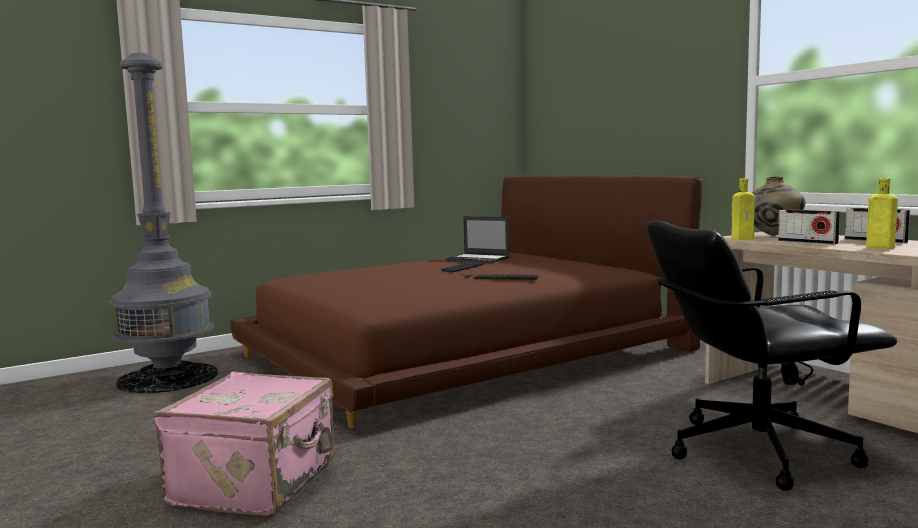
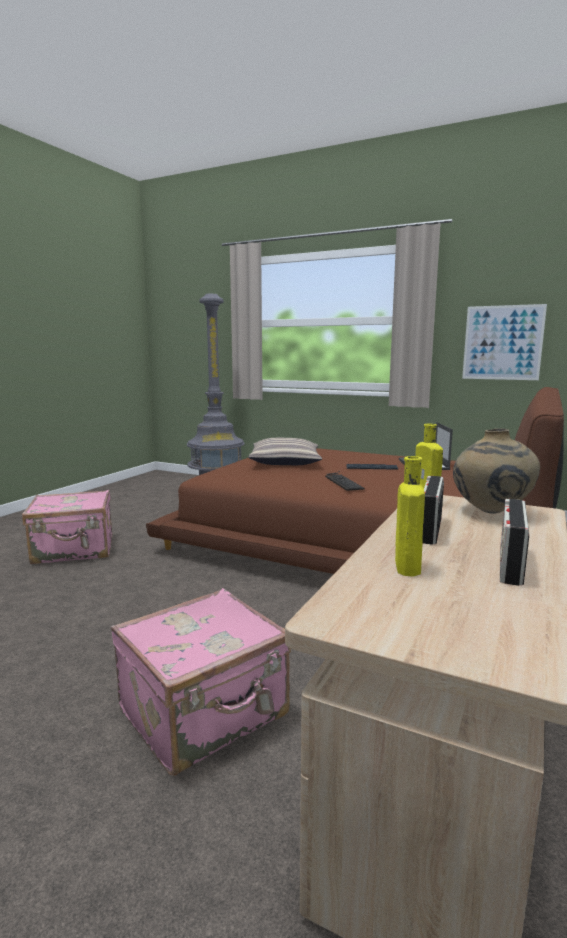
camera: 60 degrees right, 5 degrees up
(379, 281) = (285, 462): none -> pillow
(460, 136) = (502, 343): none -> picture
(756, 451) = (205, 714): black office chair -> pink suitcase

